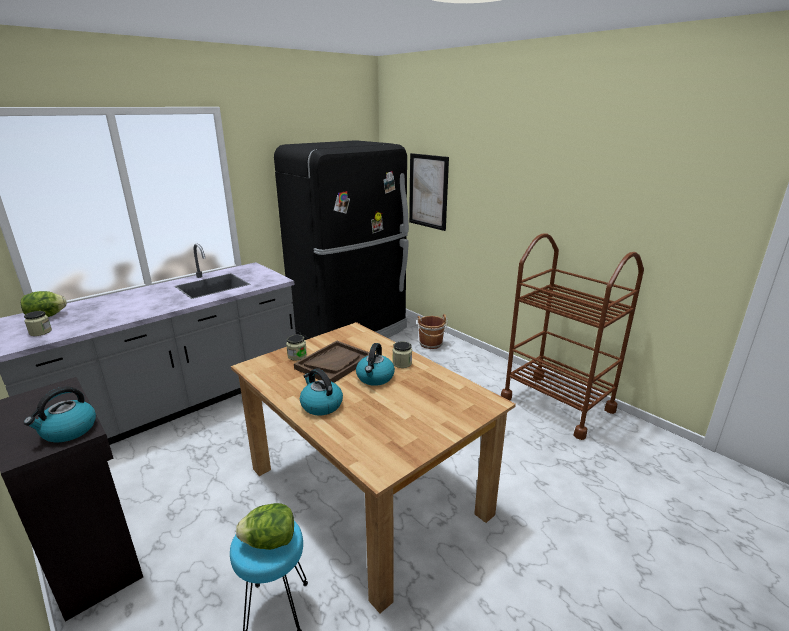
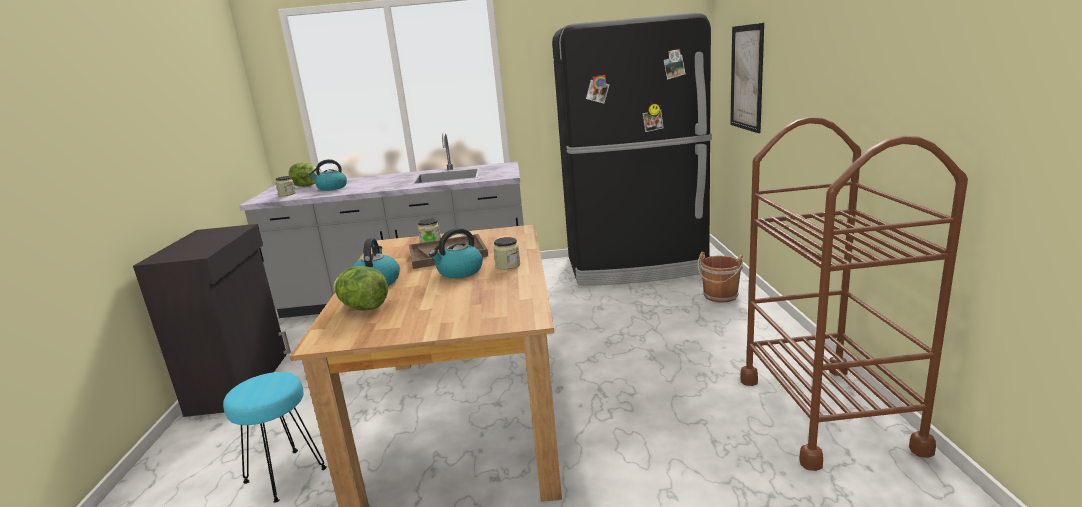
camera: 40 degrees right, 5 degrees down
(68, 430) = (195, 252): kettle -> kettle (331, 188)
(270, 541) = (260, 390): lettuce -> lettuce (364, 307)

